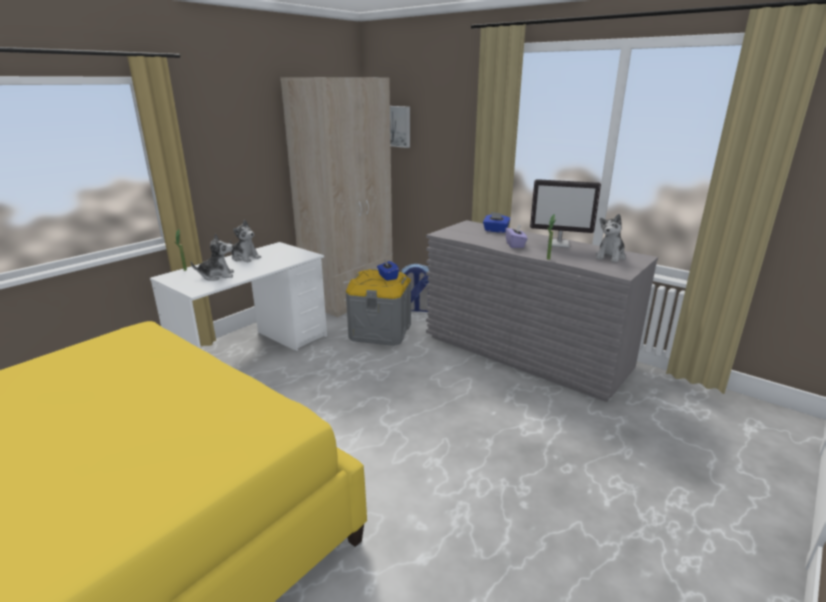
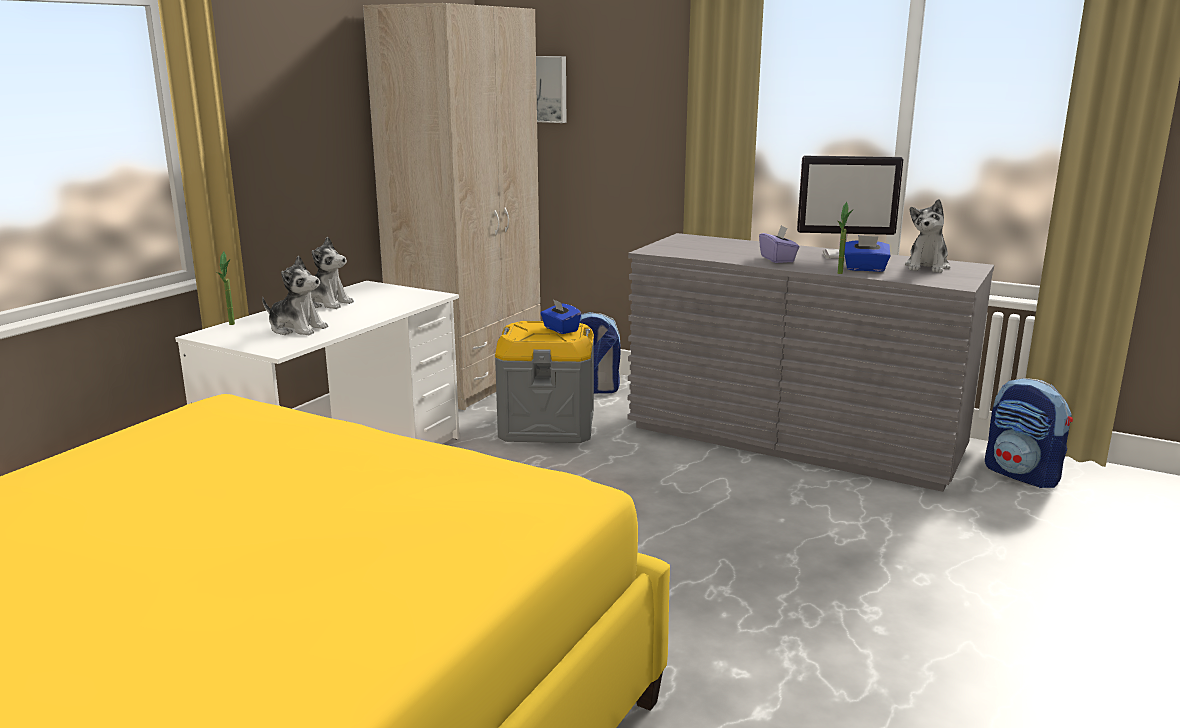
camera: 10 degrees left, 5 degrees down
(217, 276) = (297, 329): plush toy -> plush toy turned 45 degrees clockwise
(495, 230) = (734, 244): blue tissue box -> blue tissue box (865, 269)
(665, 394) = (1023, 475): none -> backpack

